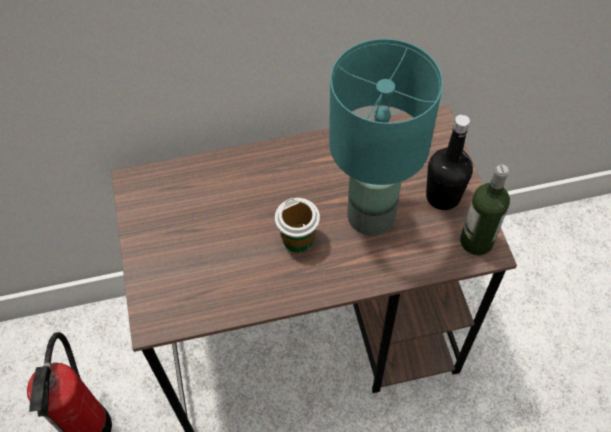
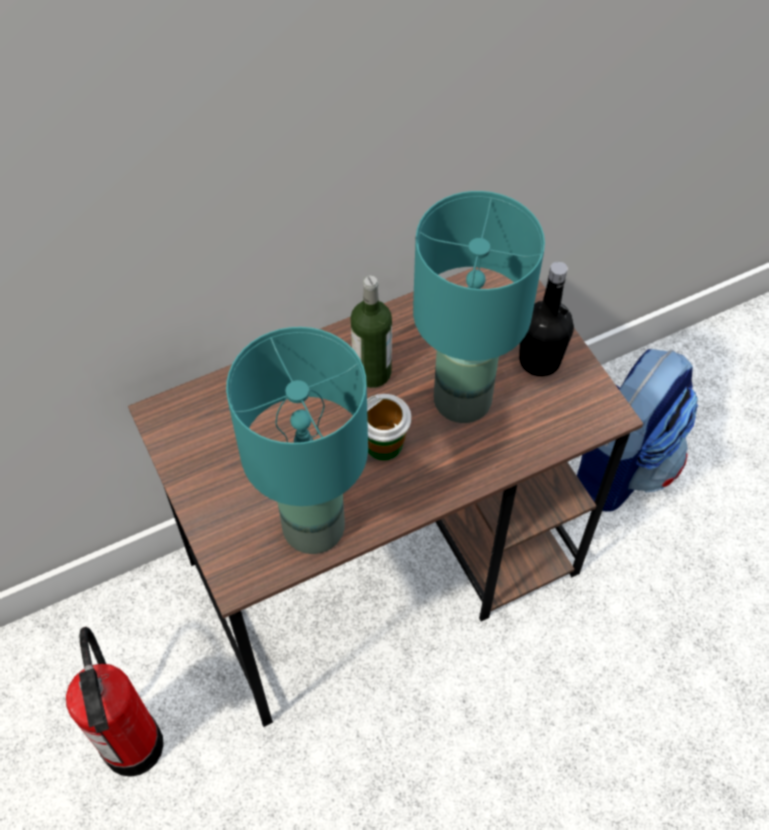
camera: 15 degrees left, 0 degrees up
(224, 292) = (314, 525): none -> turquoise table lamp
(476, 241) = (591, 405): bottle -> bottle (372, 372)
(512, 292) = (619, 463): none -> backpack

